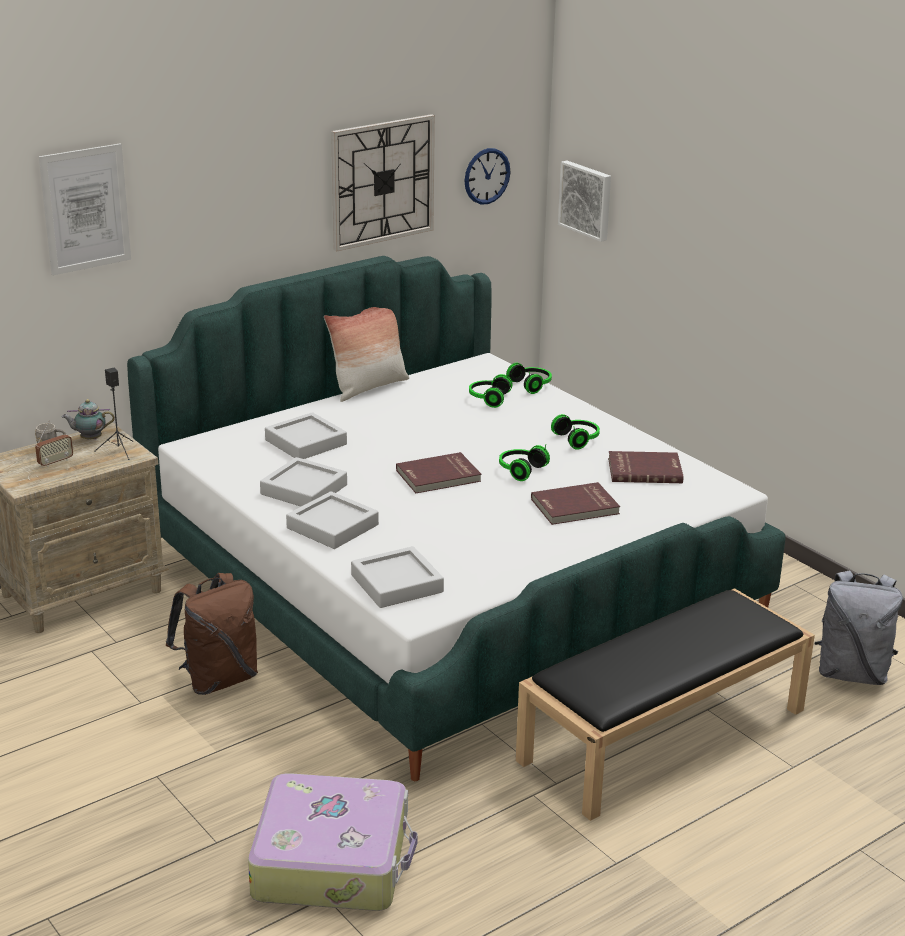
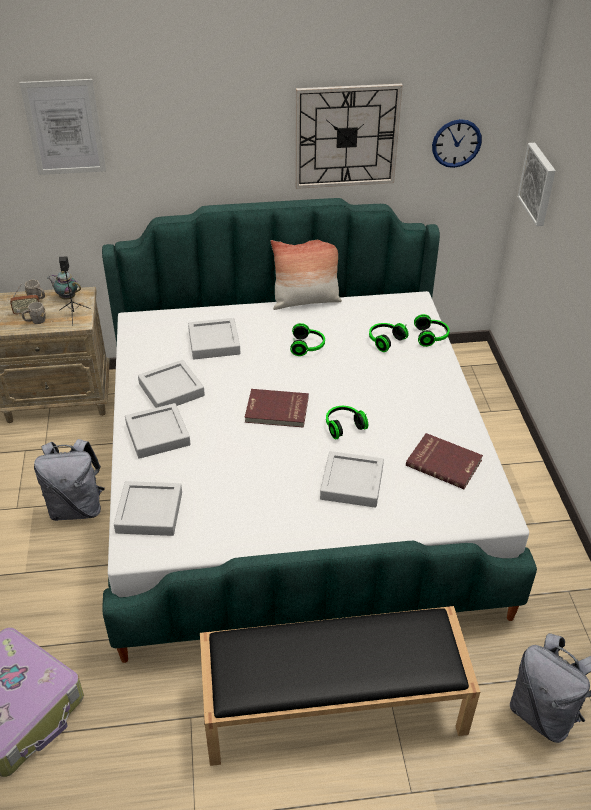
camera: 30 degrees right, 15 degrees up
(76, 467) = (35, 321): none -> grey mug
(218, 679) = (77, 508): brown backpack -> grey backpack
(575, 507) = (352, 483): red book -> grey tray
(578, 439) = (418, 408): headphones -> headphones (308, 346)

